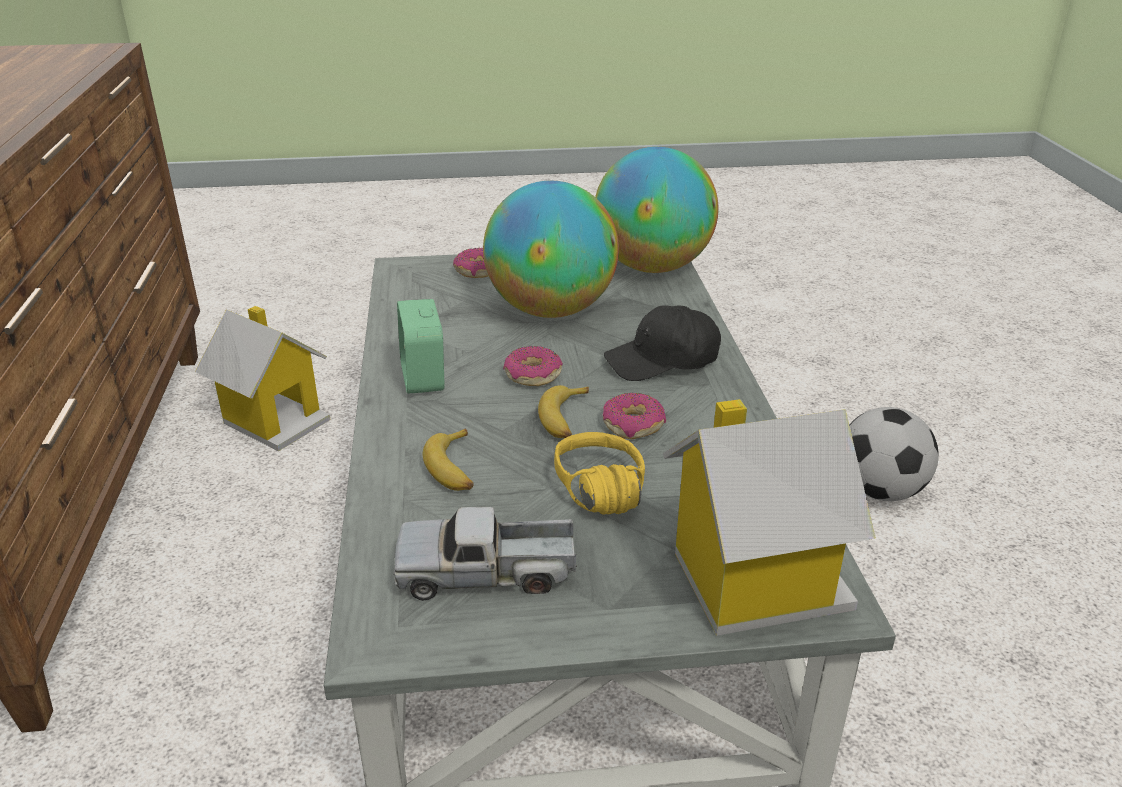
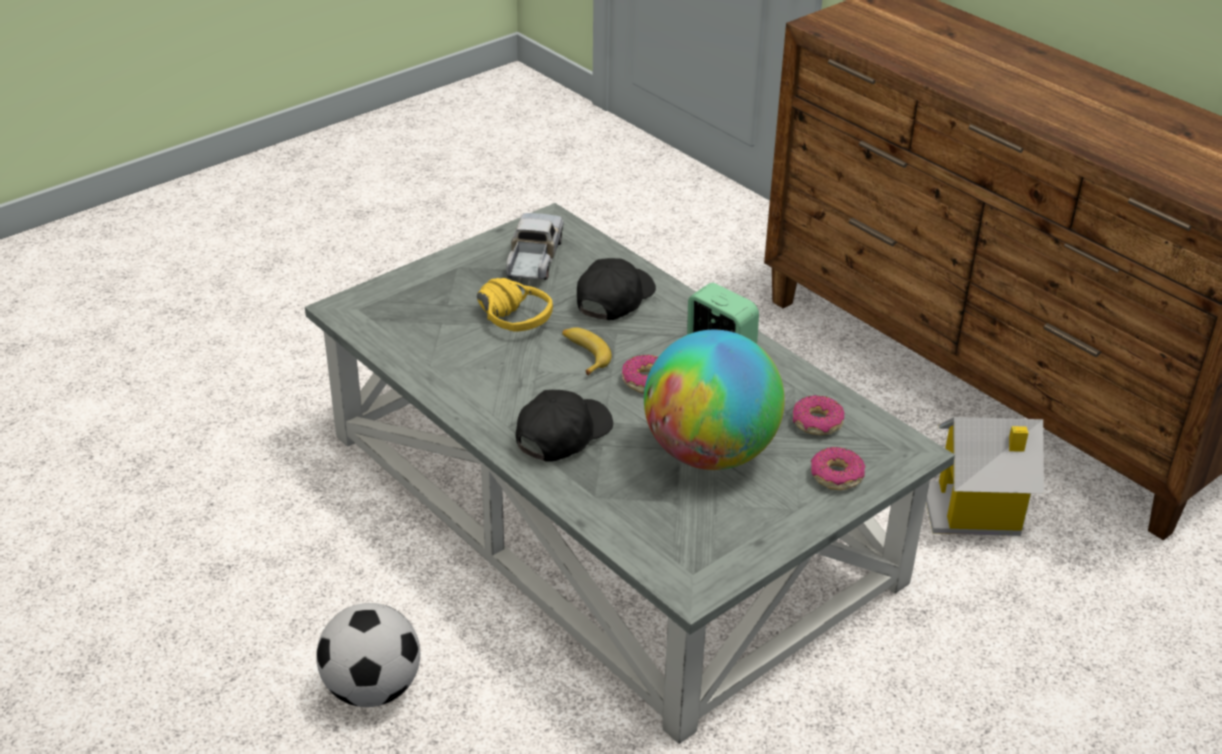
camera: 145 degrees right, 5 degrees up
(455, 469) = (614, 299): banana -> black cap
(487, 572) = (533, 259): toy truck -> toy truck turned 45 degrees counterclockwise
(633, 425) = (534, 369): donut -> donut (816, 423)
(652, 267) = (680, 560): globe -> none
(752, 580) = (391, 304): toy house -> none

